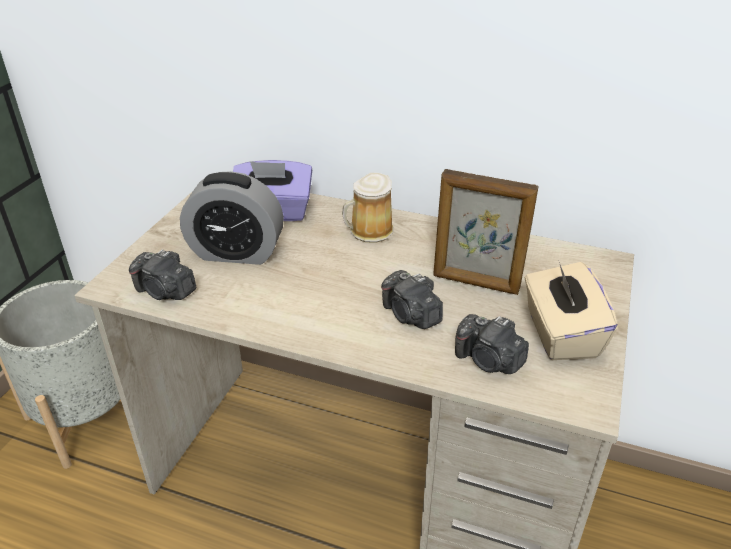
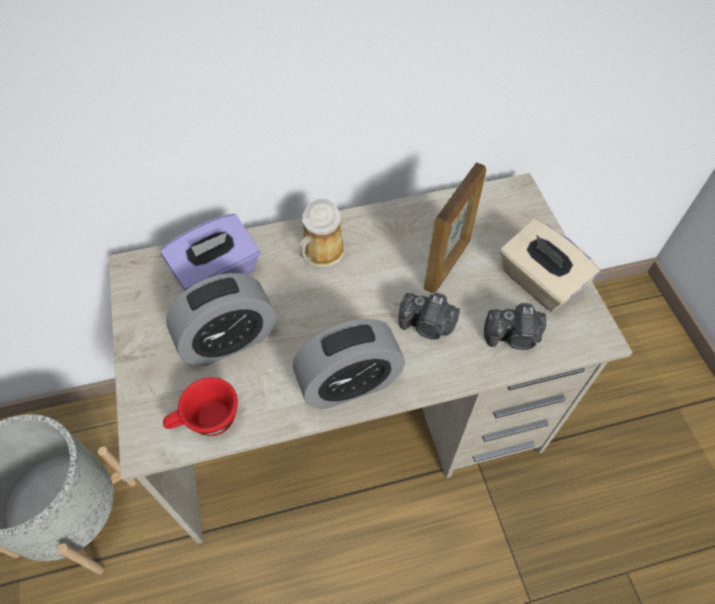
camera: 35 degrees left, 20 degrees up
(165, 292) = (206, 421): camera -> red cup
(298, 321) = (349, 383): none -> alarm clock
(476, 283) = (447, 264): picture frame -> picture frame turned 45 degrees counterclockwise

